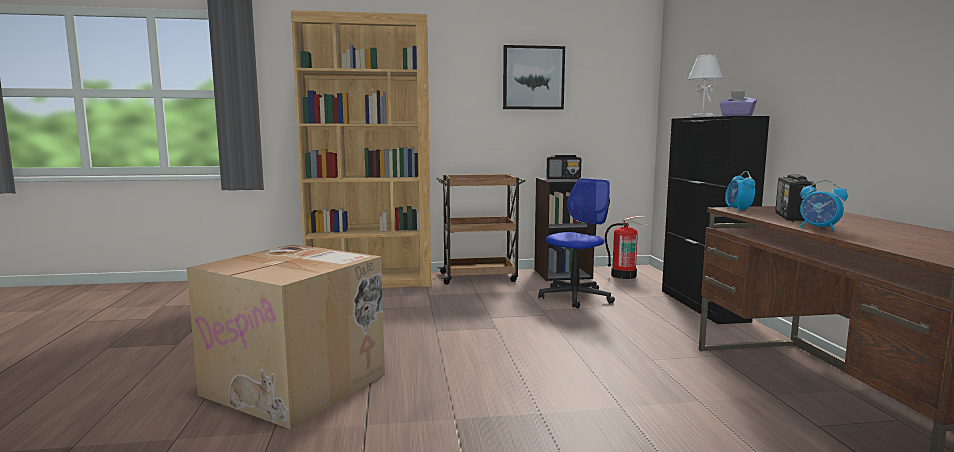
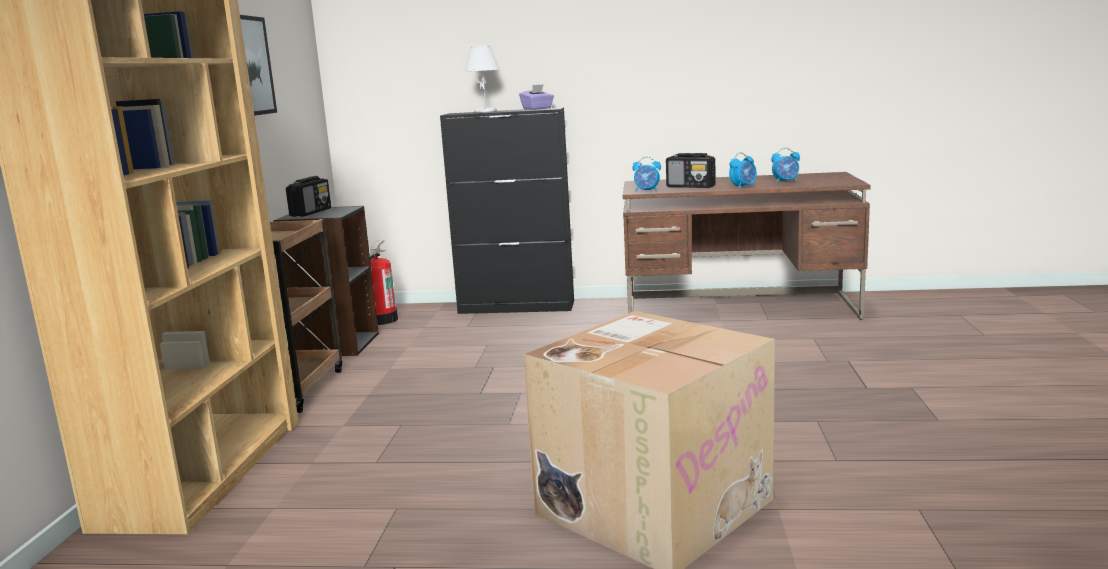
camera: 75 degrees left, 5 degrees up
(575, 297) = (442, 348): office chair -> none
(904, 240) = (786, 182): none -> alarm clock

